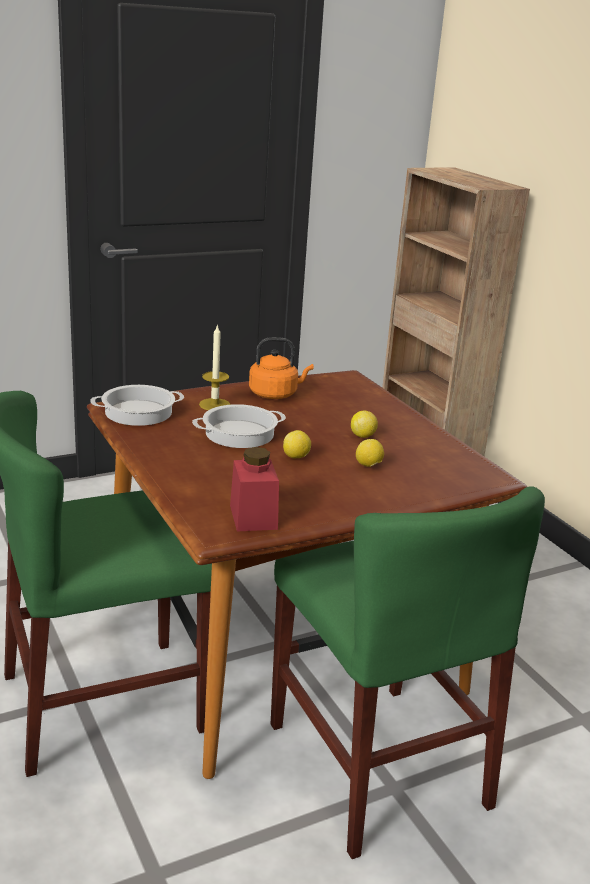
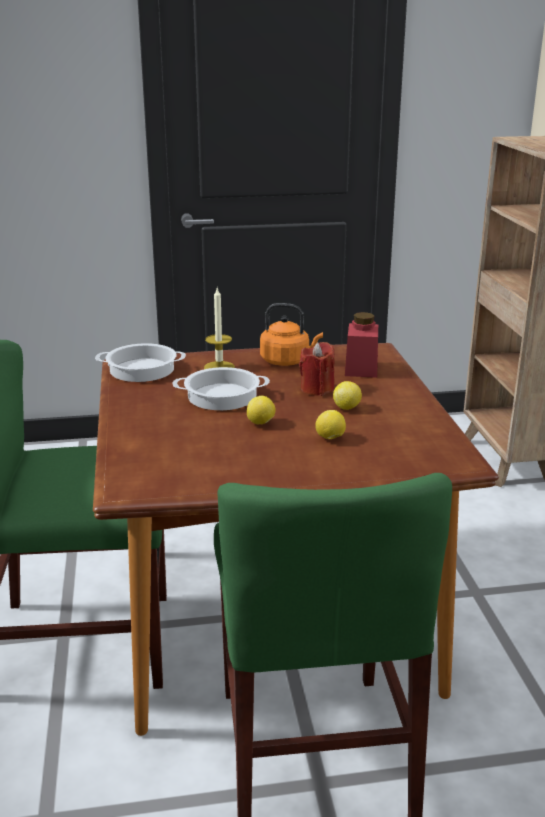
camera: 20 degrees right, 0 degrees up
(253, 517) = (172, 478): red jar -> red jar (361, 369)
(323, 420) = (317, 389): none -> red candle

